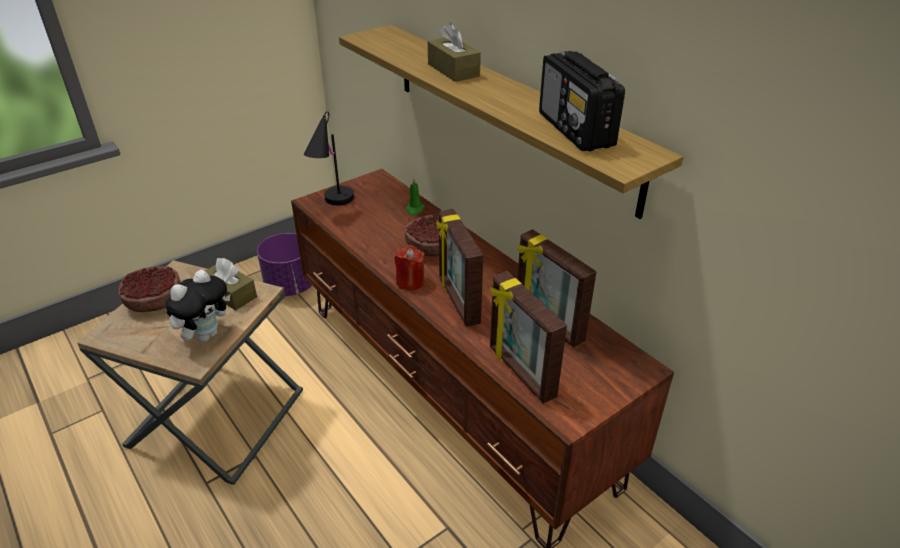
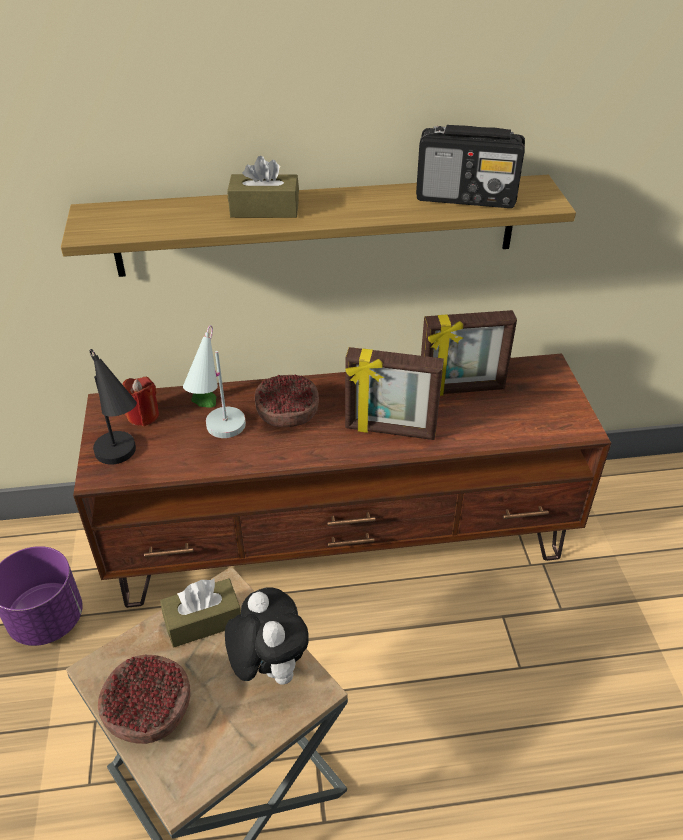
camera: 60 degrees left, 5 degrees up
(383, 229) = (219, 437): none -> white table lamp
(410, 282) = (333, 451): red candle -> red candle (143, 415)
(520, 372) = (514, 432): picture frame -> none

